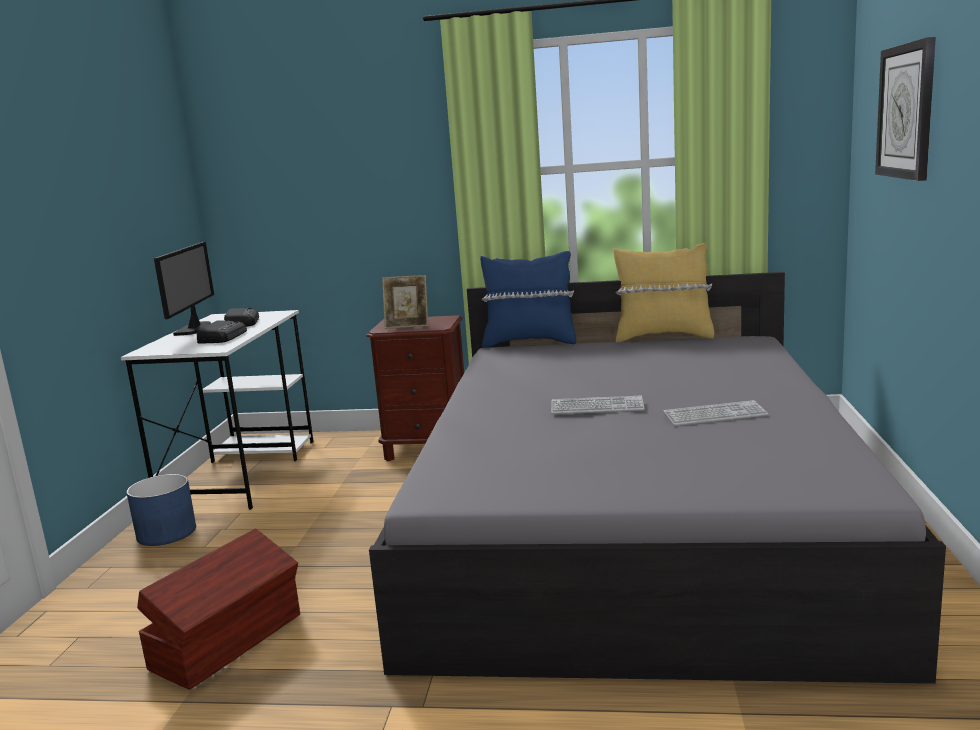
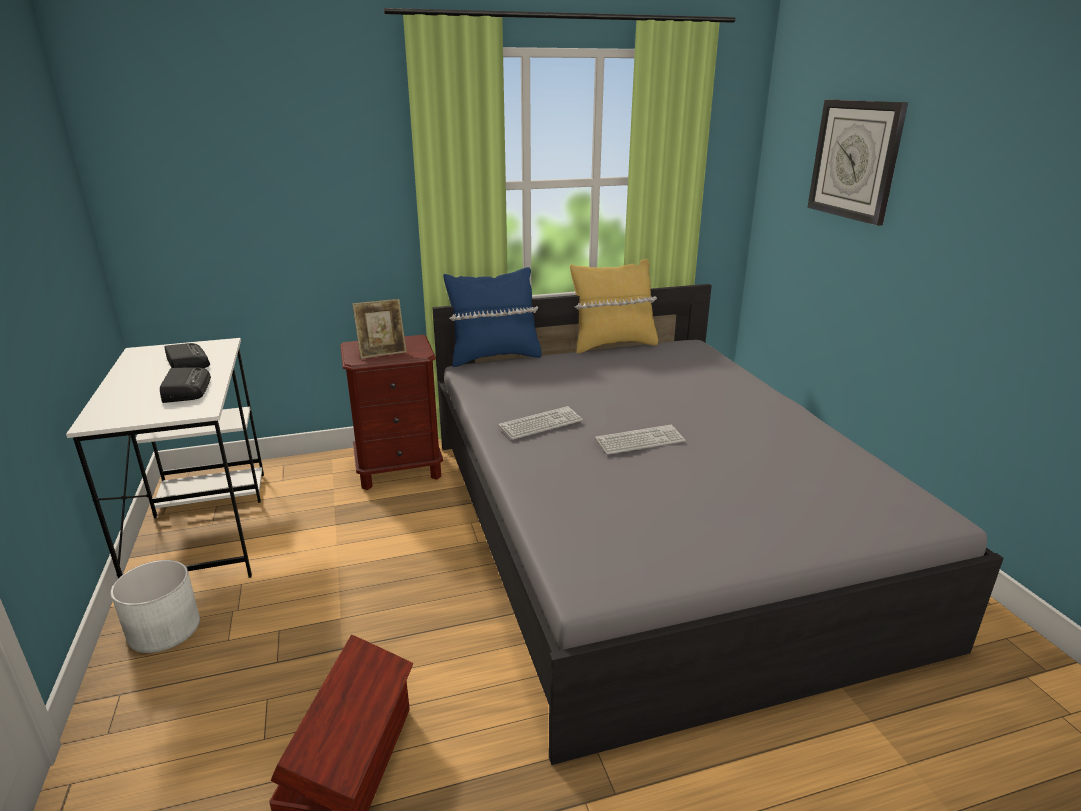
camera: 25 degrees left, 10 degrees up
(167, 532) = (164, 628): blue planter -> white planter
(194, 329) = (130, 376): monitor -> none
(715, 415) = (747, 441): keyboard -> keyboard (541, 424)

